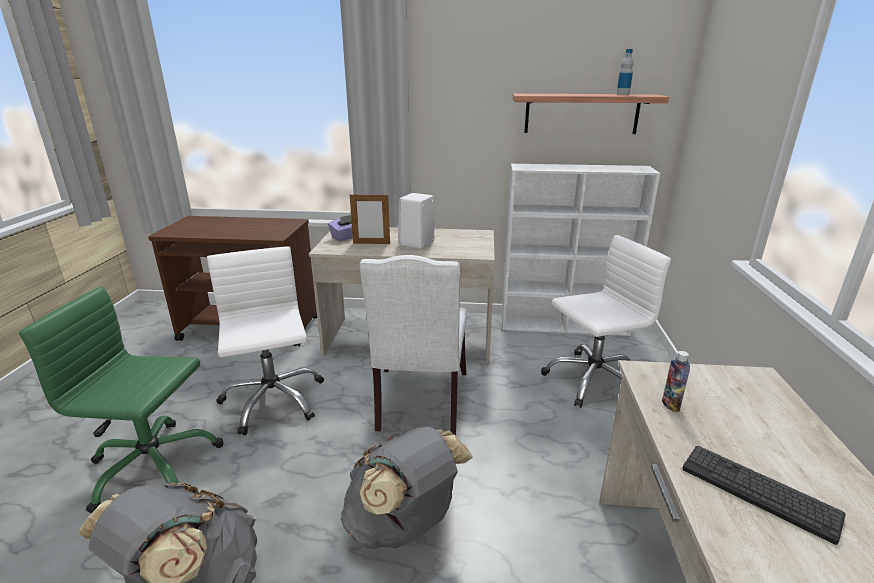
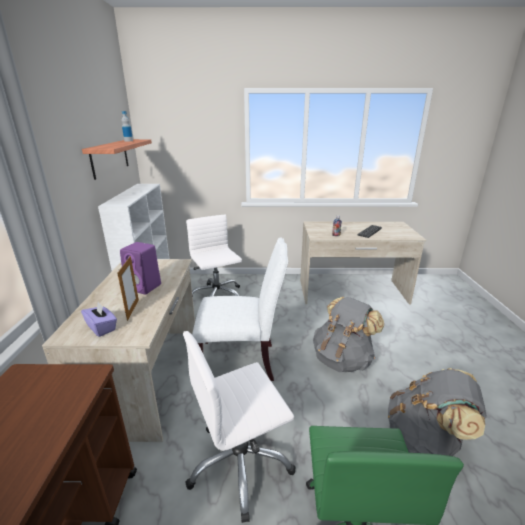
camera: 95 degrees left, 0 degrees up
(416, 244) = (145, 287): white speaker -> purple speaker

